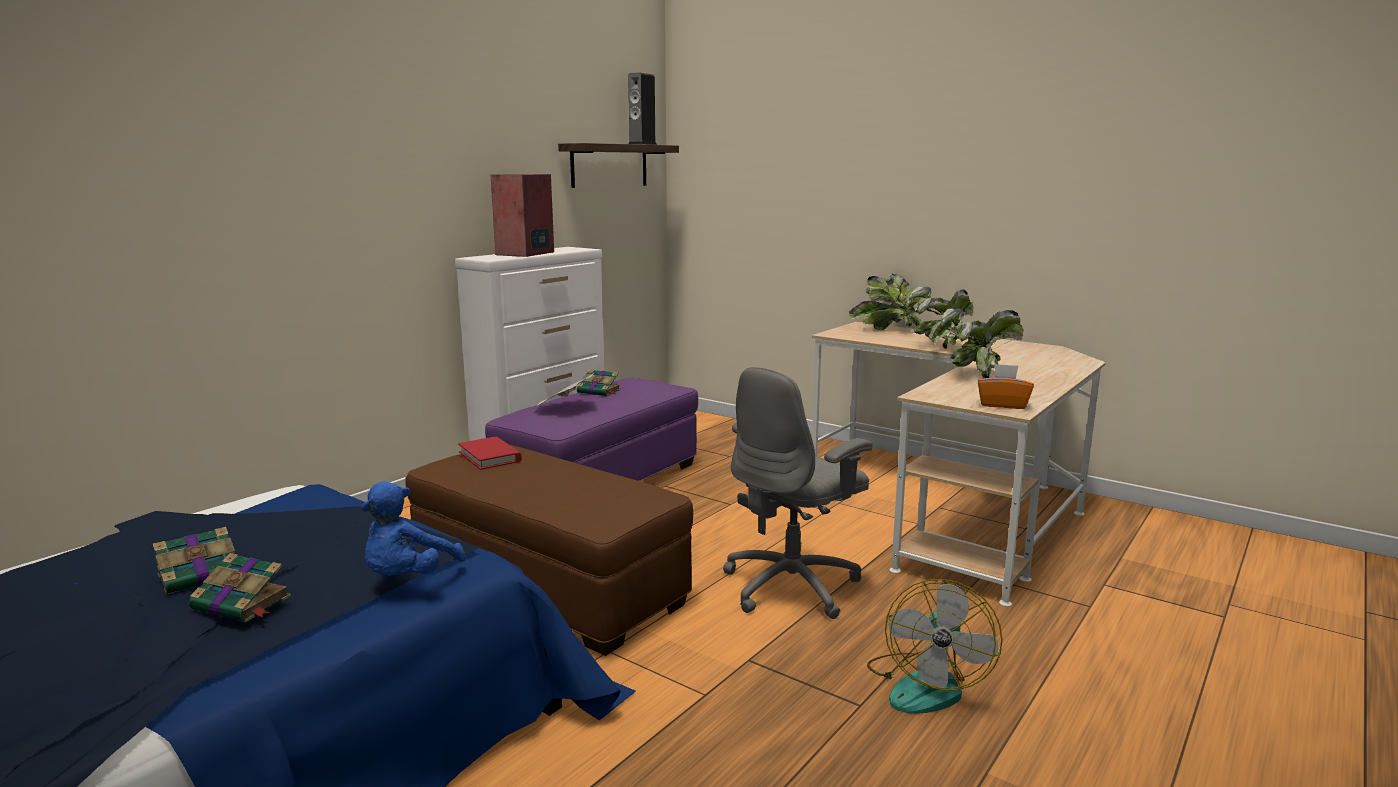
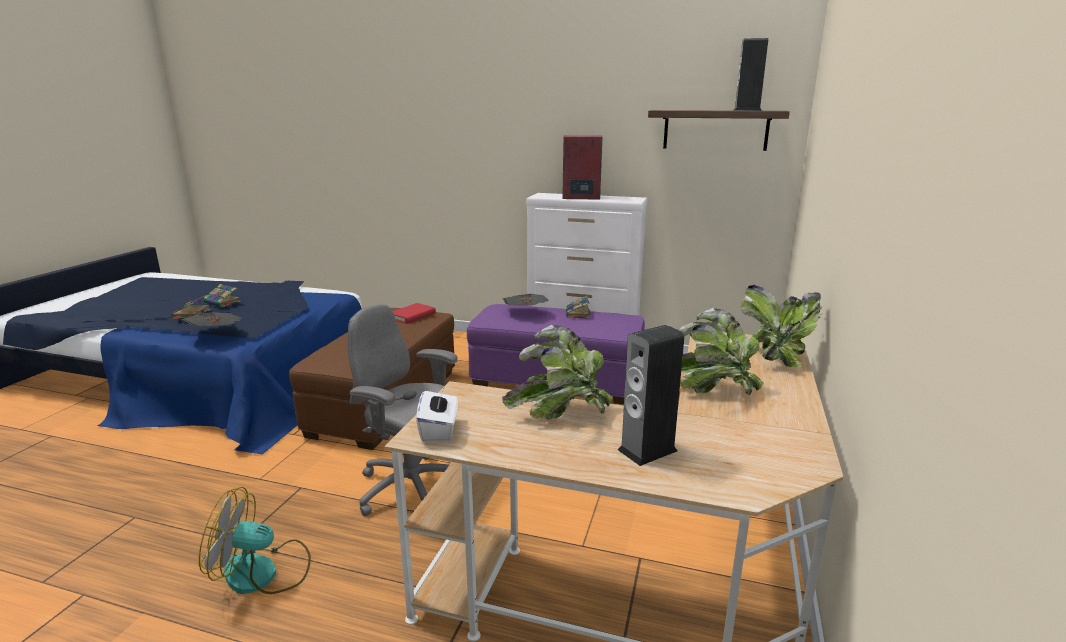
camera: 70 degrees right, 5 degrees up
(408, 578) = (216, 333): blue plush toy -> newspaper
(1002, 404) = (439, 430): orange tissue box -> white tissue box
(1035, 368) = (647, 450): none -> speaker

